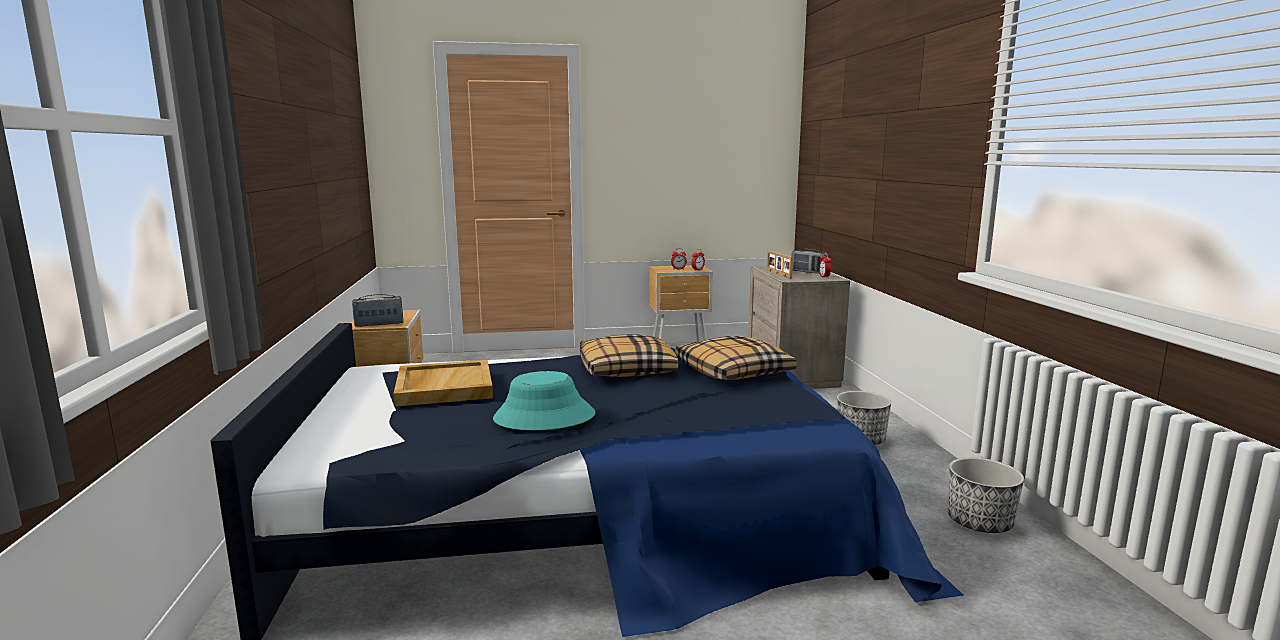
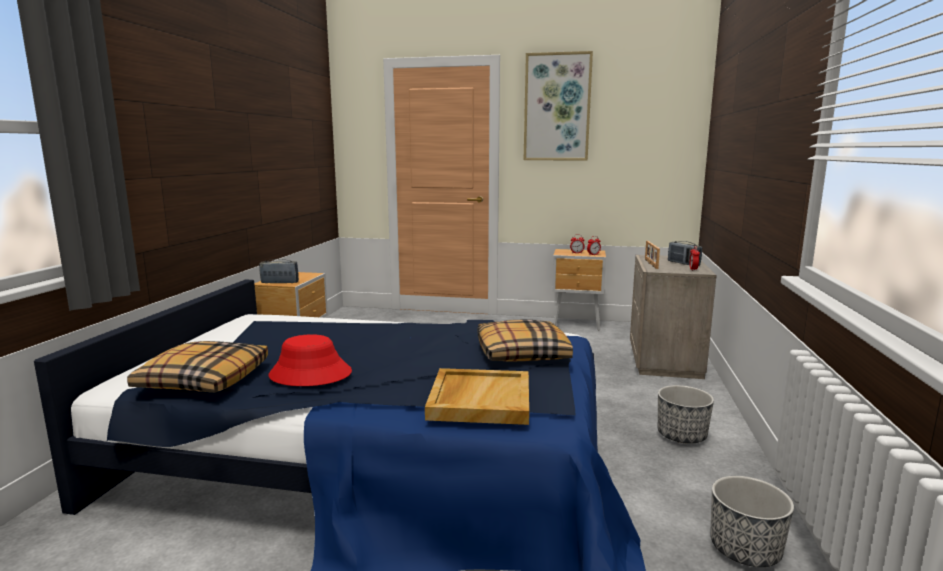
camera: 20 degrees right, 0 degrees up
(443, 387) = (275, 338): beige tray -> beige tray (479, 399)
(544, 417) = (310, 374): turquoise hat -> red hat
(626, 369) = (431, 340): pillow -> pillow (203, 380)
(646, 107) = (557, 107): none -> picture

